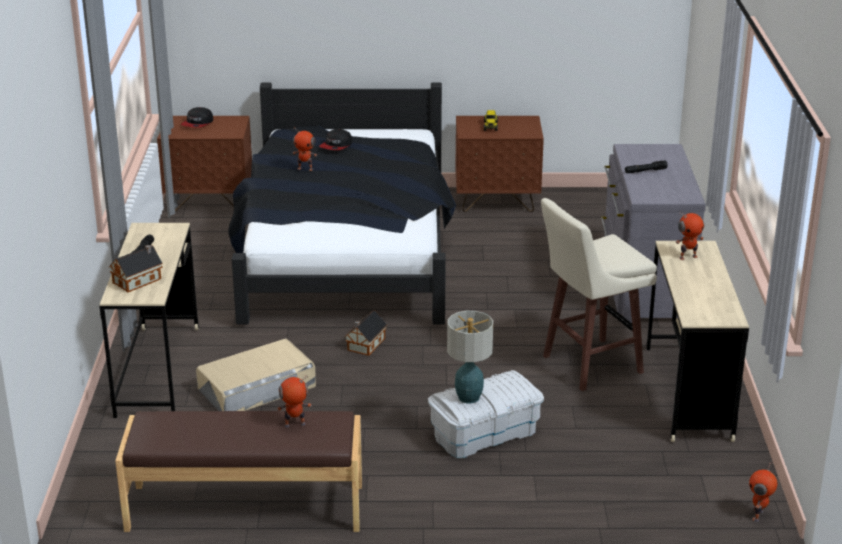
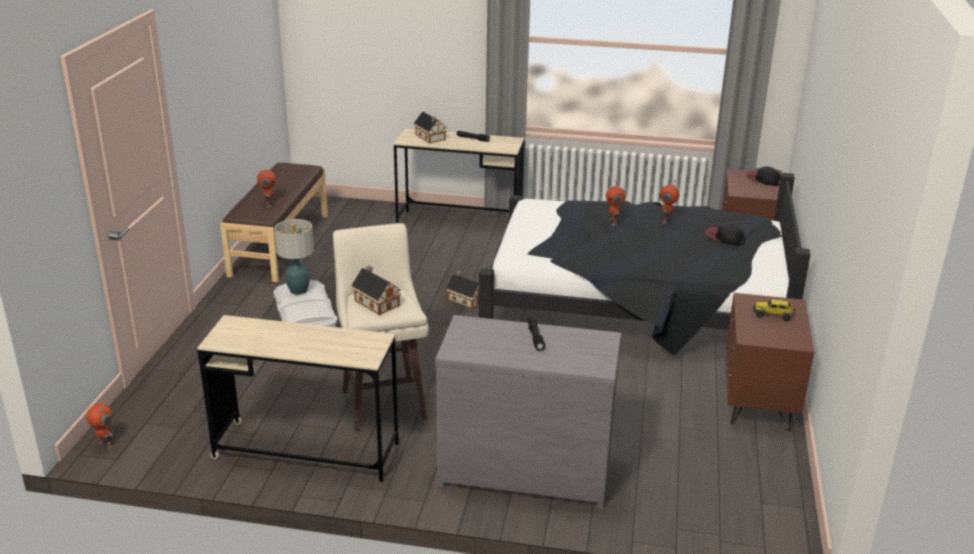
camera: 100 degrees right, 0 degrees up
(256, 387) = (420, 255): beige storage box -> none
(609, 254) = (376, 302): none -> toy house
(688, 257) = (349, 344): toy robot -> toy robot (613, 222)

